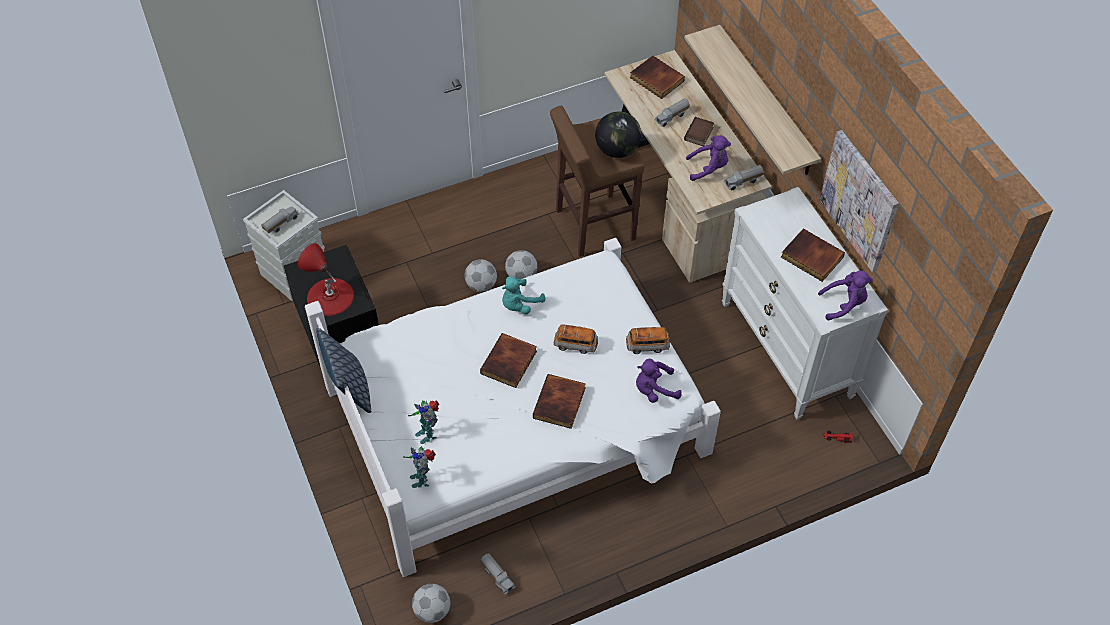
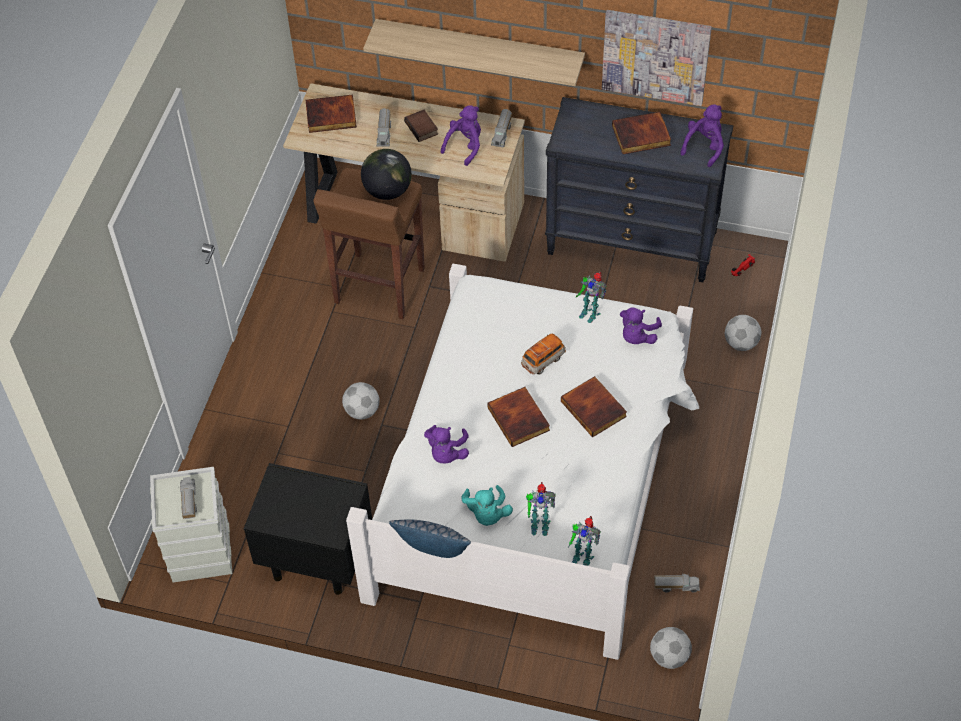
camera: 50 degrees left, 0 degrees up
(330, 296) = (318, 511): red table lamp -> none
(442, 338) = (446, 453): none -> purple plush toy
(519, 304) = (462, 374): turquoise plush toy -> turquoise plush toy (487, 514)
(521, 276) = (382, 375): football -> football (741, 343)
(647, 345) = (589, 312): toy car -> toy robot
(787, 349) = (632, 243): white dresser -> black dresser

